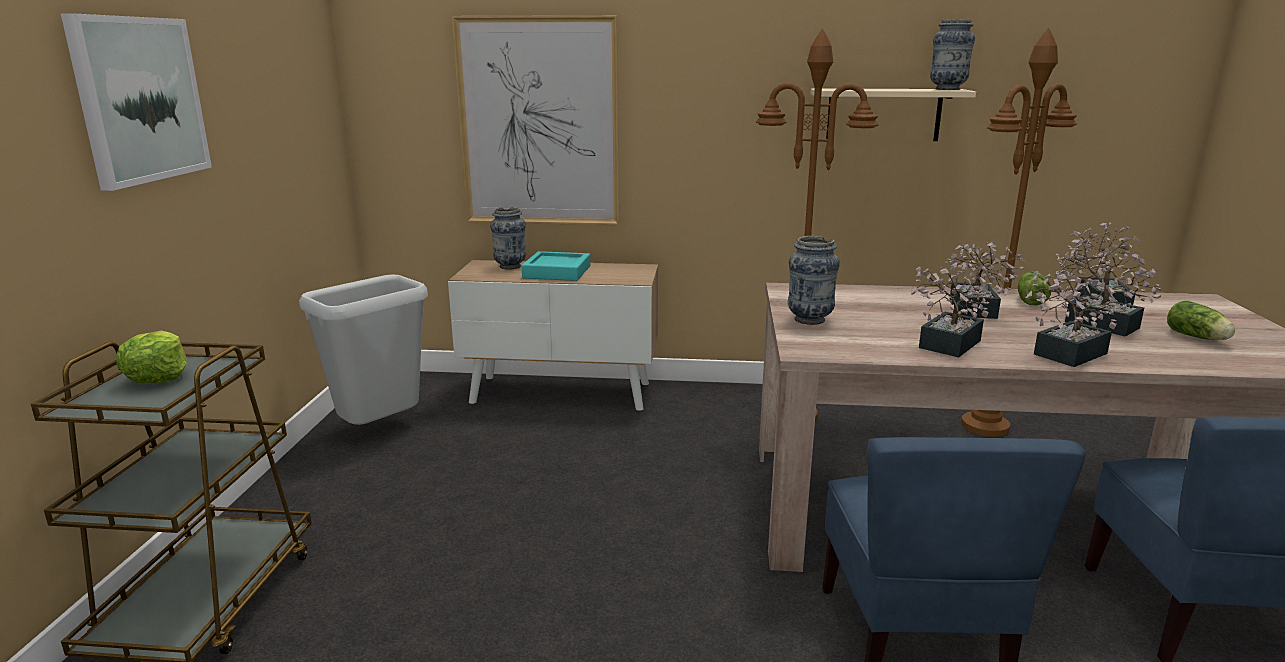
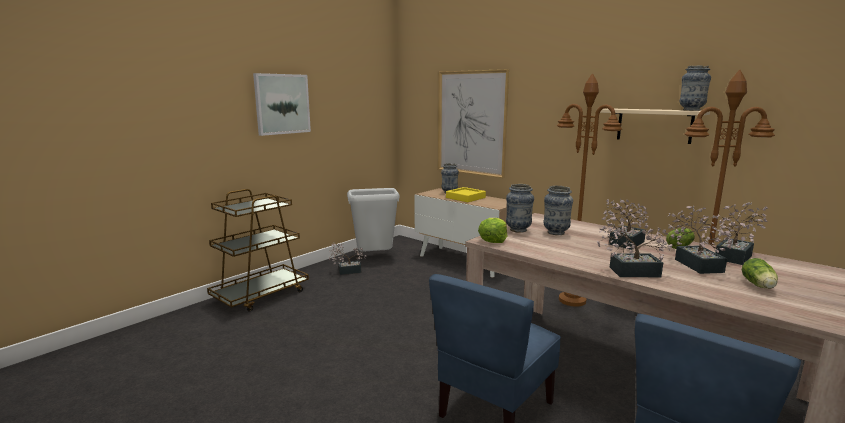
camera: 35 degrees right, 5 degrees down
(158, 376) = (256, 203): lettuce -> lettuce (493, 240)
(557, 272) = (465, 197): turquoise tray -> yellow tray
(865, 312) = (556, 233): none -> vase
(945, 346) = (564, 253): potted plant -> potted plant (346, 271)

